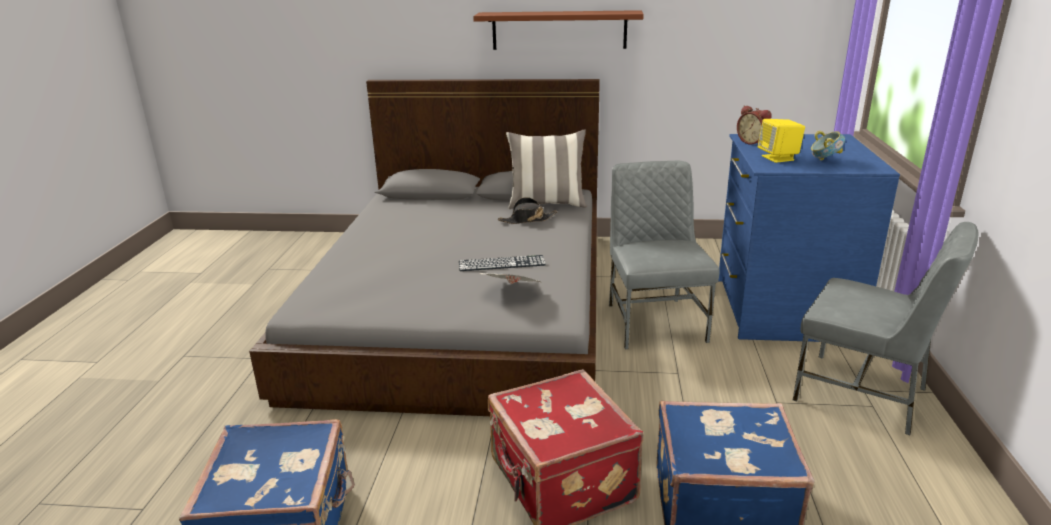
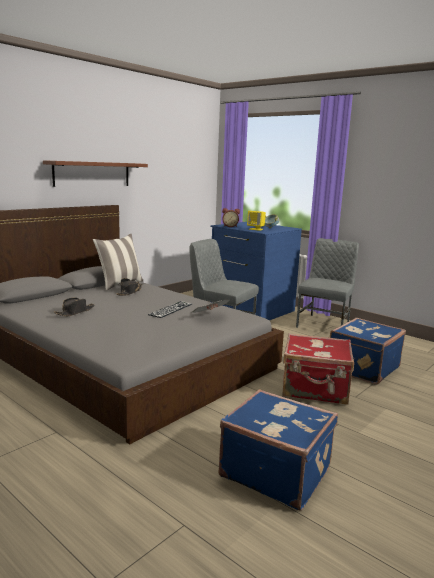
camera: 55 degrees left, 10 degrees down
(408, 230) = (75, 312): none -> black hat
(862, 394) = (324, 324): grey chair -> grey chair turned 45 degrees counterclockwise

